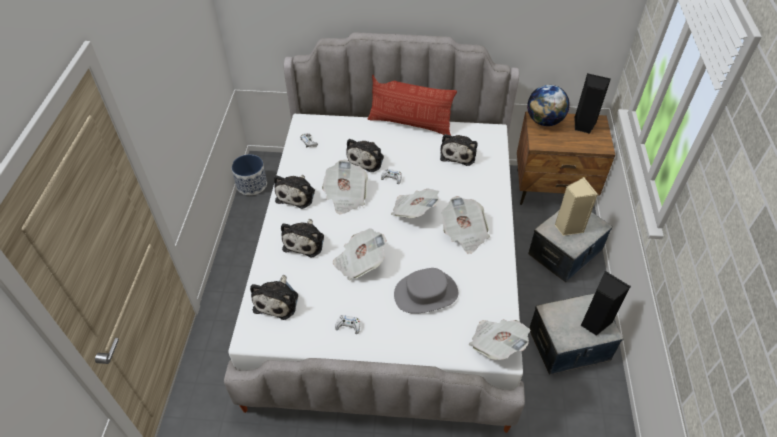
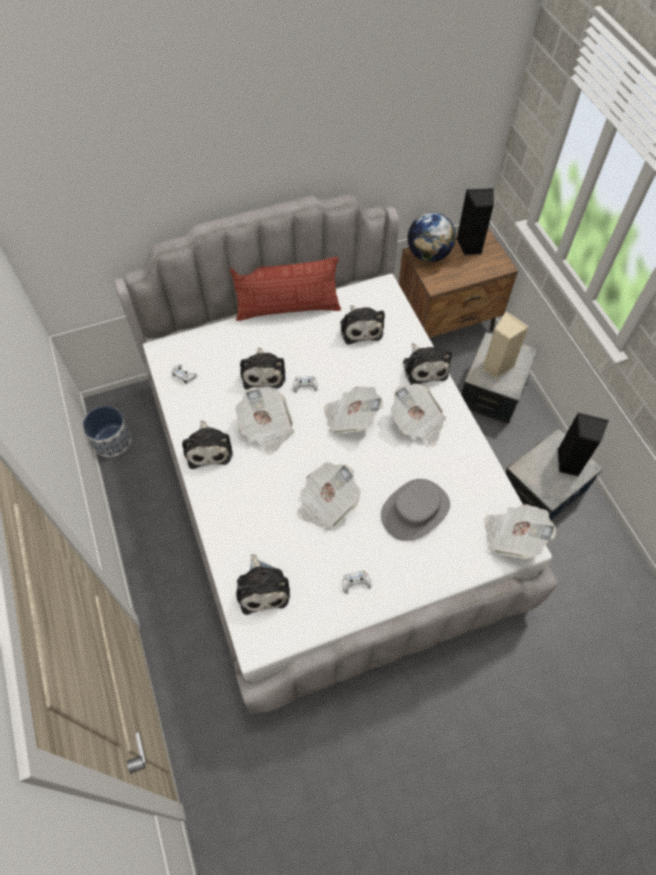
camera: 25 degrees left, 10 degrees up
(305, 241) = (252, 503): plush toy -> plush toy (424, 367)

